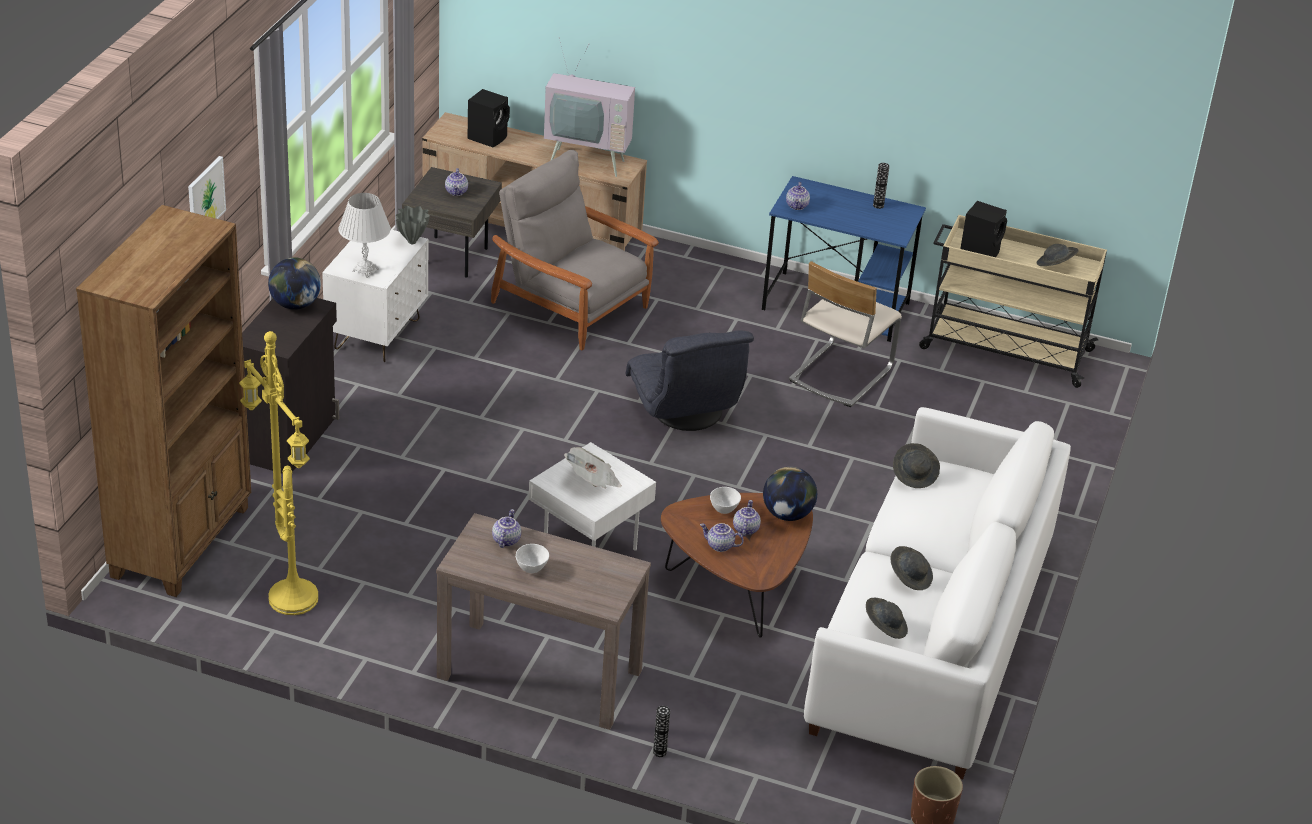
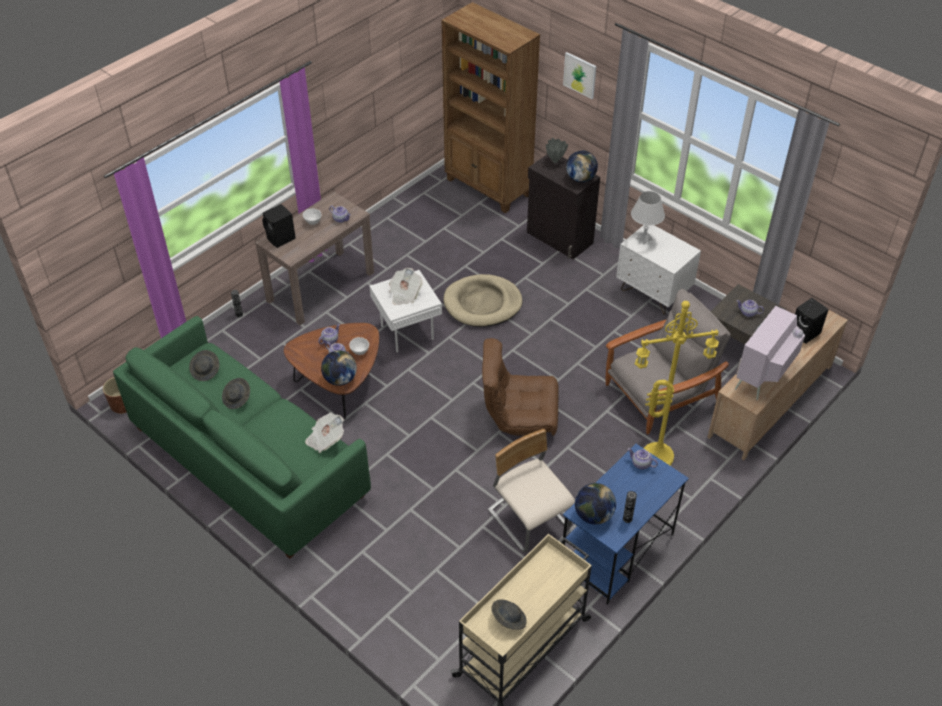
camera: 115 degrees right, 10 degrees up
(289, 598) = (426, 214): yellow floor lamp -> yellow floor lamp (658, 455)
(412, 242) = (671, 266): grey vase -> grey vase (555, 161)
(484, 487) = (482, 304): none -> beige dog bed
(685, 411) = (519, 416): grey armchair -> brown armchair
(891, 226) = (593, 515): none -> globe
(915, 475) = (325, 439): grey hat -> newspaper
(932, 637) = (248, 461): white sofa -> green sofa
(980, 251) = (547, 572): black speaker -> black speaker (281, 239)

